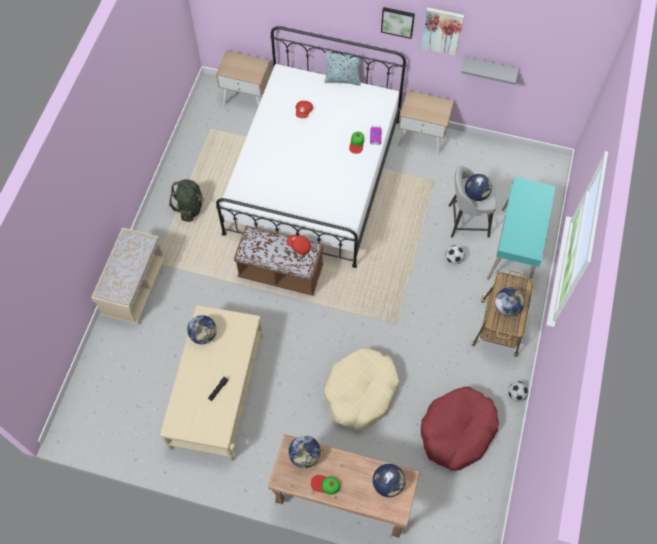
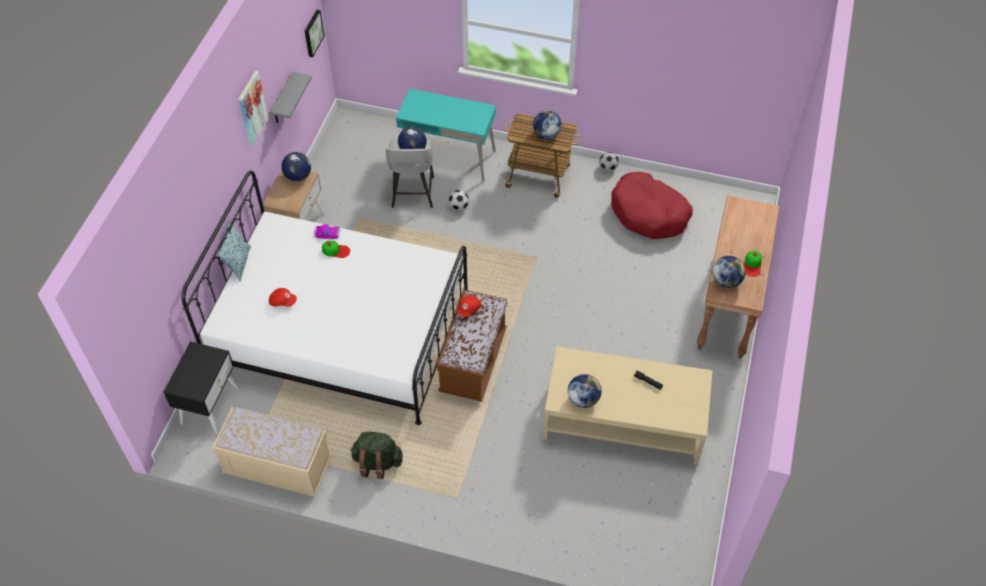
camera: 90 degrees left, 10 degrees down
(134, 287) = (492, 519): beige bench -> beige bench (278, 467)
(247, 98) = (210, 405): beige nightstand -> black nightstand
(361, 392) = (615, 288): beige dog bed -> none
(388, 484) = (743, 218): globe -> globe (298, 176)
(398, 21) = (231, 144): picture -> picture (312, 33)

